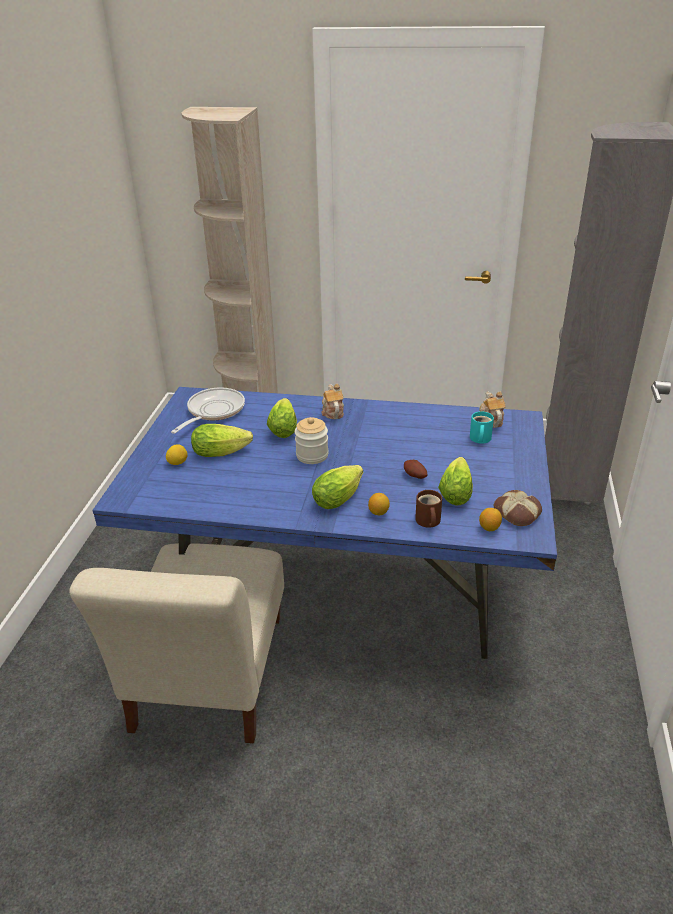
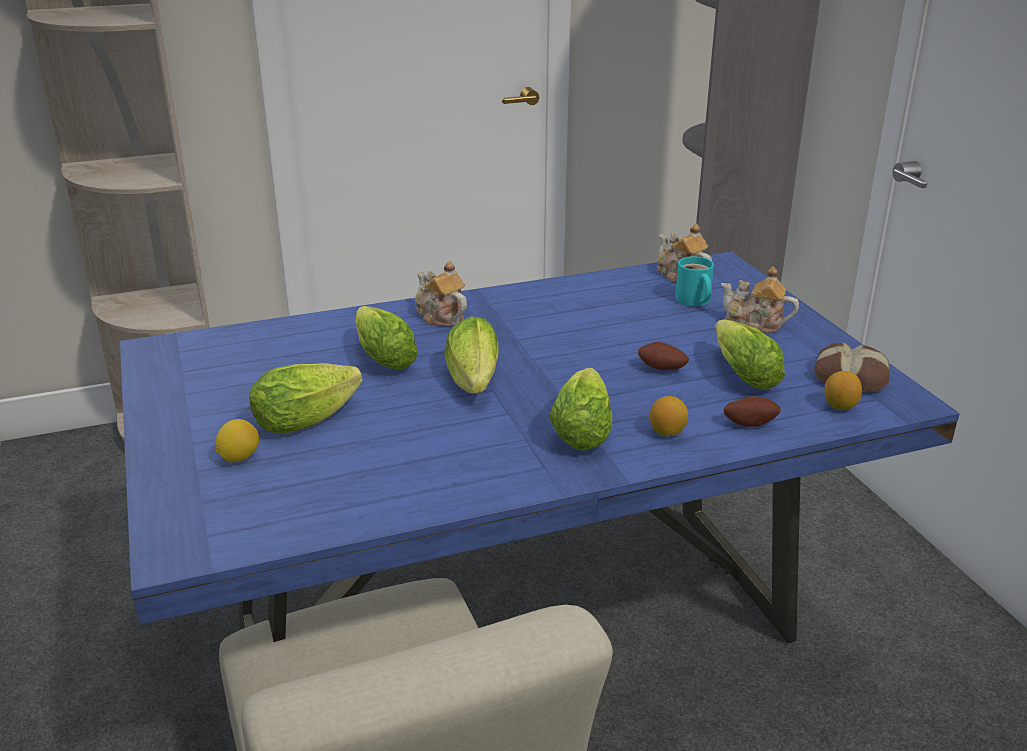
camera: 30 degrees left, 5 degrees down
(213, 411) = (227, 363): frying pan -> none
(312, 455) = (474, 383): jar -> lettuce
(427, 521) = (749, 423): brown mug -> potato
(498, 464) = (754, 324): none -> teapot

